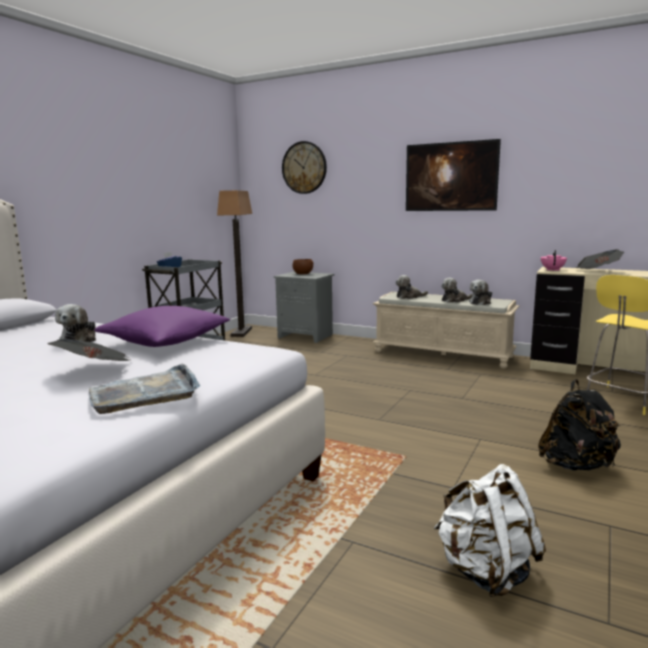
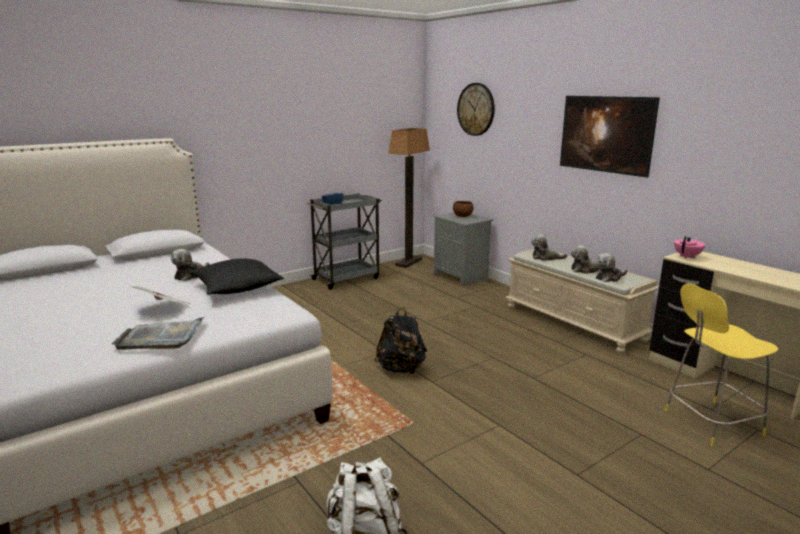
camera: 25 degrees right, 5 degrees up
(165, 342) = (237, 289): purple pillow -> black pillow
(576, 465) = (558, 477): black backpack -> black backpack (401, 369)
(598, 271) = (738, 267): newspaper -> none

